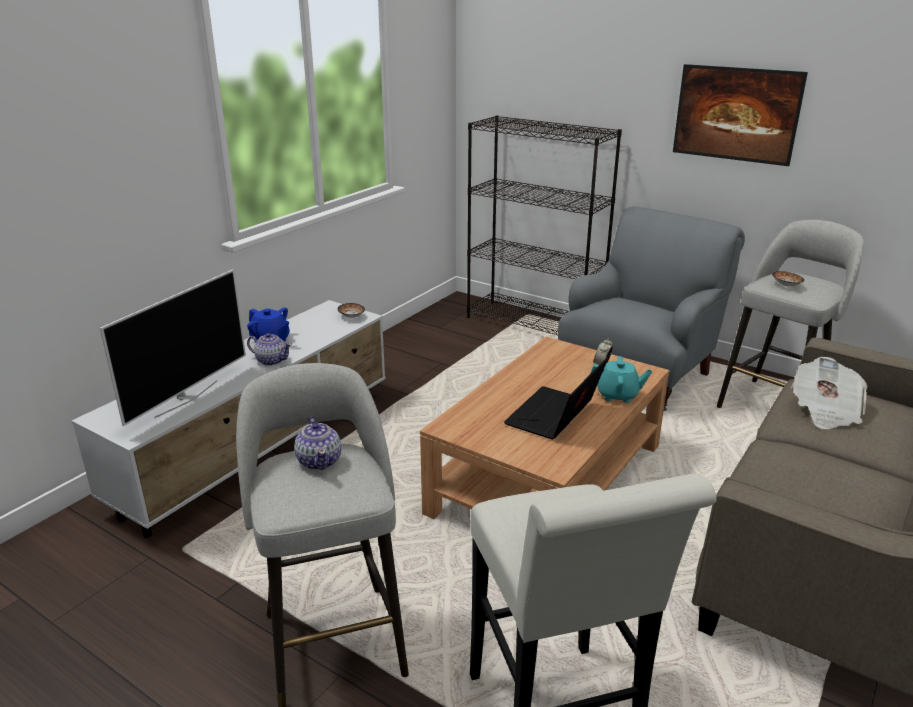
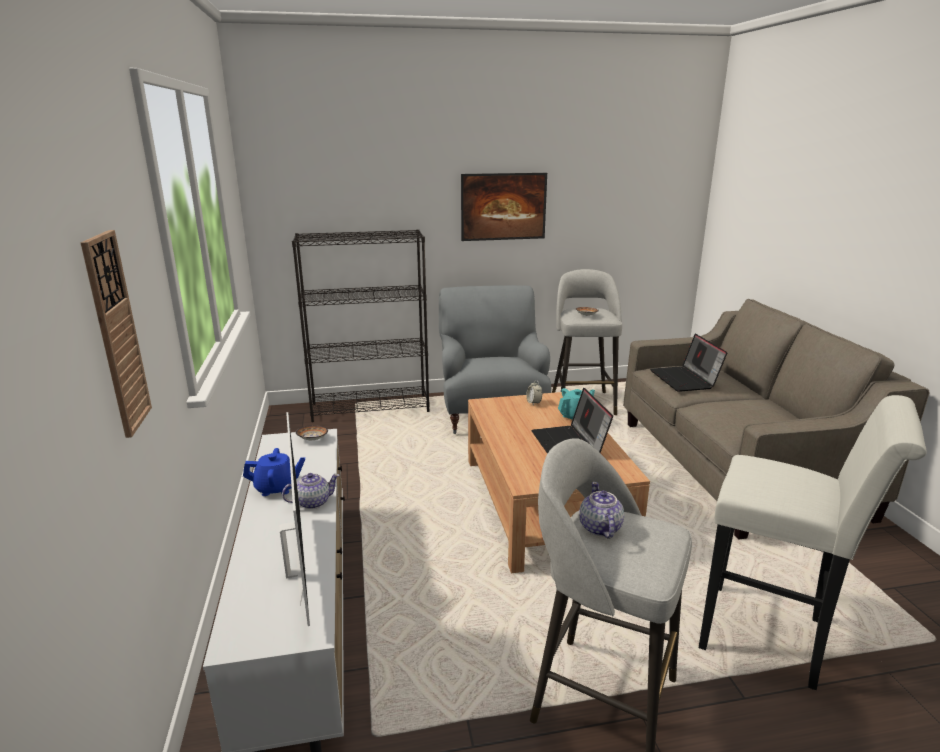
camera: 45 degrees left, 5 degrees down
(85, 169) = (116, 334): none -> wall clock
(319, 461) = (599, 528): teapot -> teapot turned 120 degrees counterclockwise
(825, 411) = (685, 380): newspaper -> laptop

